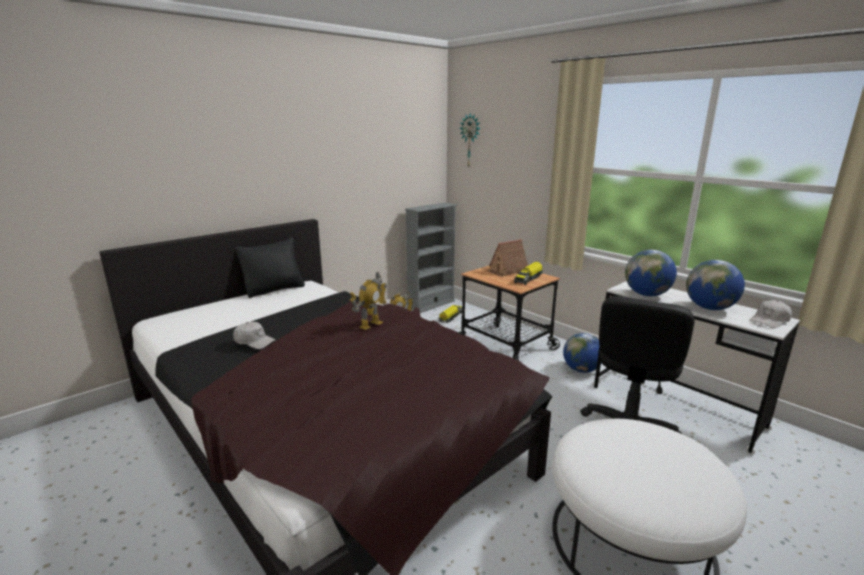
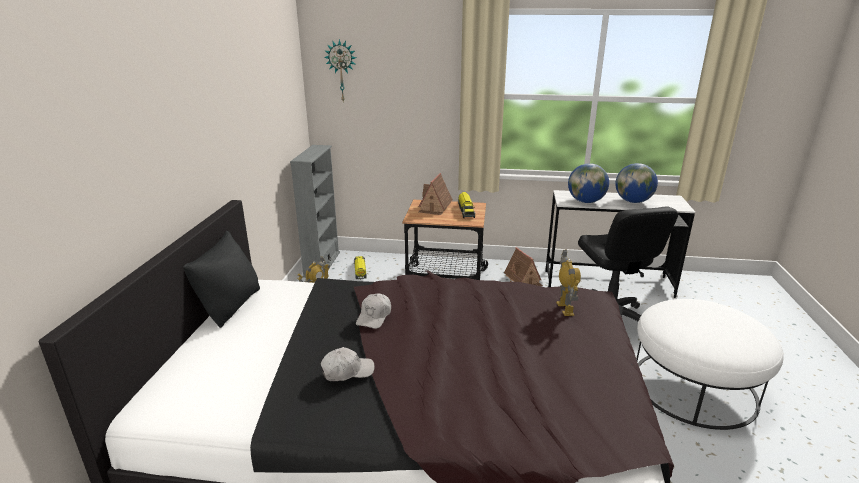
camera: 40 degrees left, 5 degrees up
(370, 325) = (427, 303): toy robot -> toy robot (565, 308)
(581, 370) = (523, 280): globe -> toy house
(770, 321) = (672, 201): white cap -> white cap (374, 316)

